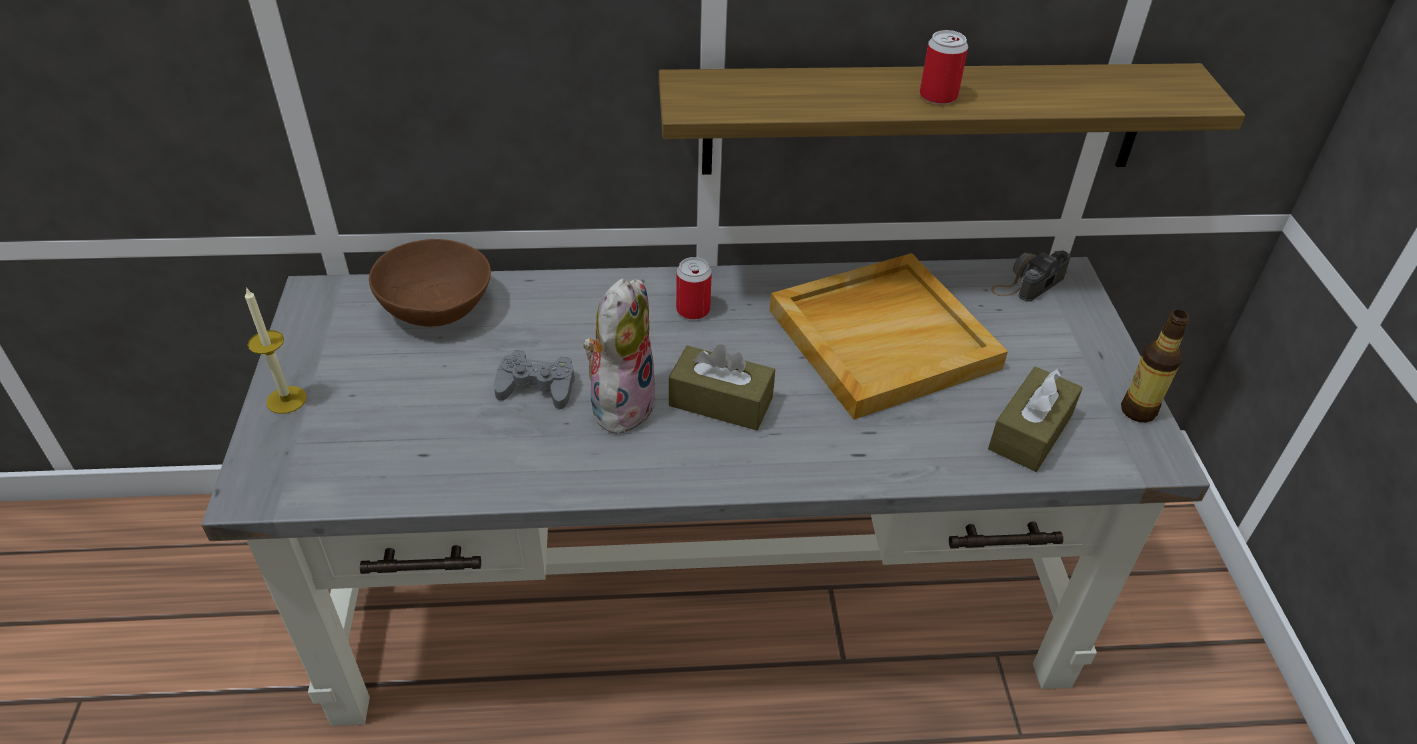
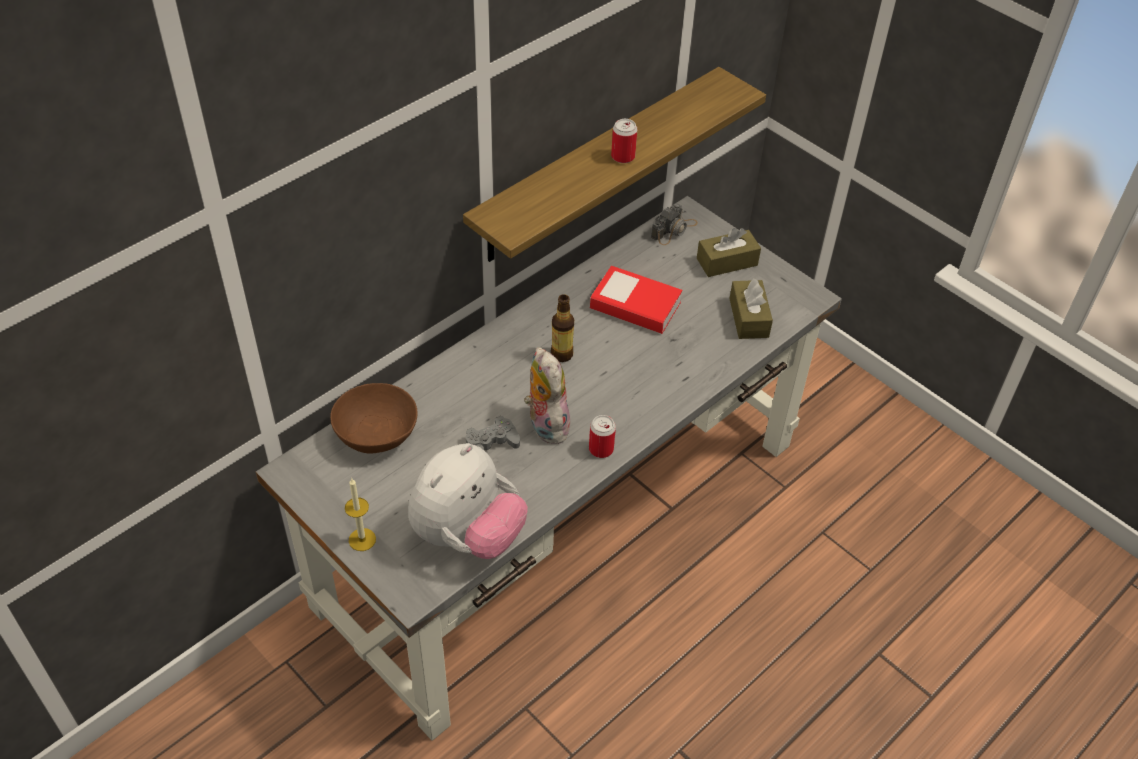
camera: 40 degrees left, 5 degrees up
(389, 467) = (467, 535): none -> plush toy
(693, 310) = (522, 348): can -> can (601, 449)
(721, 402) = (594, 392): brown tissue box -> brown tissue box (727, 262)
(883, 337) = (635, 305): beige tray -> book
(1028, 283) = (674, 229): camera -> camera turned 150 degrees counterclockwise
(1138, 411) = (784, 277): bottle -> bottle (562, 354)

